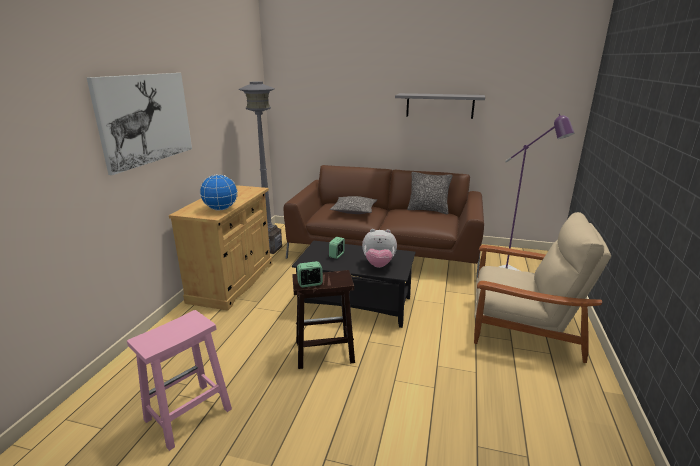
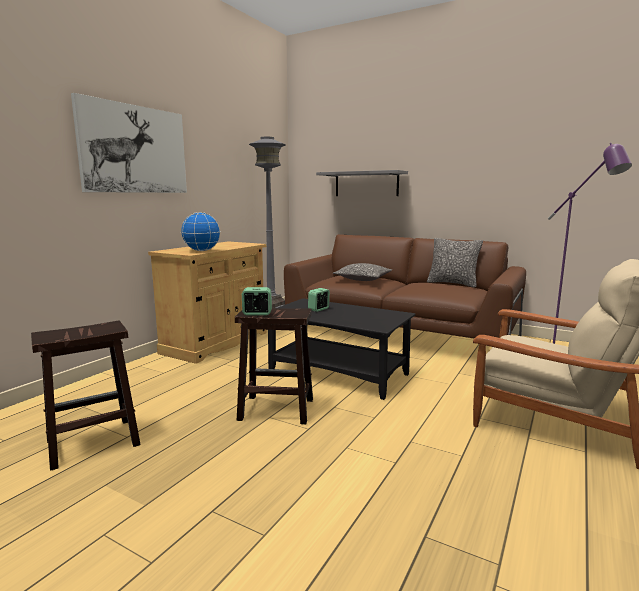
camera: 15 degrees right, 10 degrees down
(187, 415) = (91, 443): pink stool -> brown stool
(378, 265) = (362, 319): plush toy -> none
(439, 105) = (472, 164): grey shelf -> grey shelf (366, 184)

